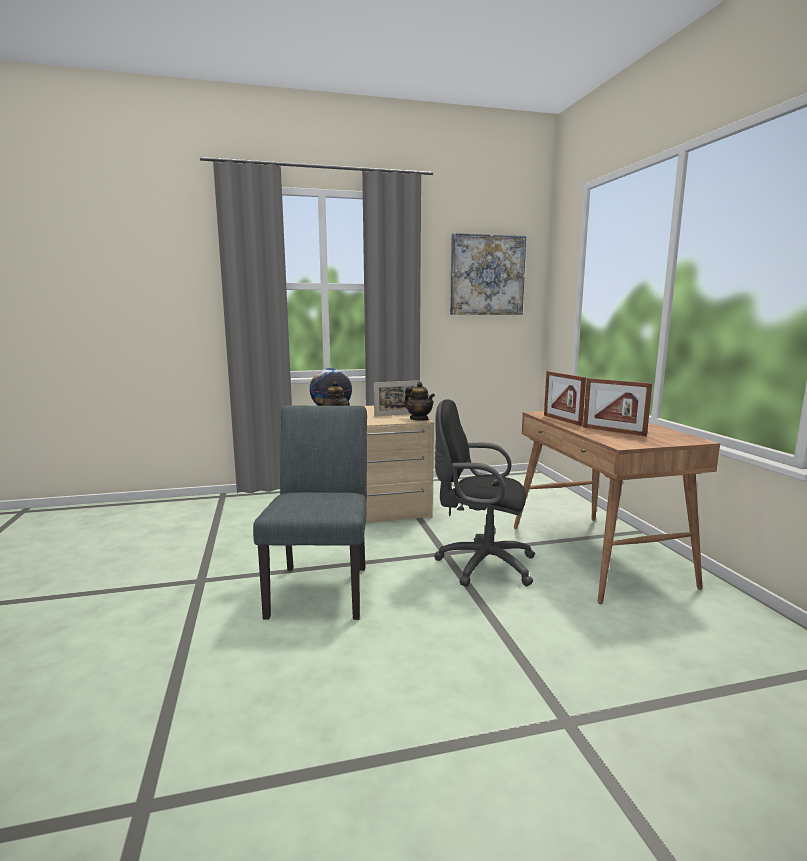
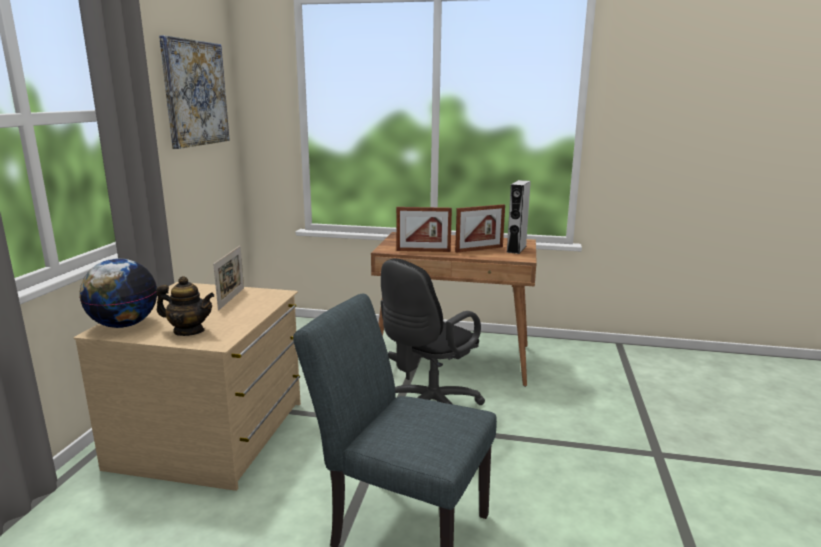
camera: 65 degrees left, 5 degrees up
(419, 419) = (276, 294): teapot -> none
(652, 440) = (516, 249): none -> grey speaker

